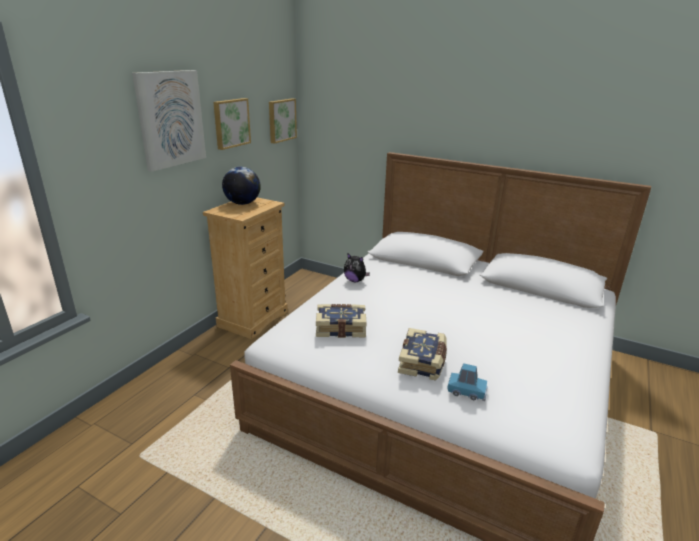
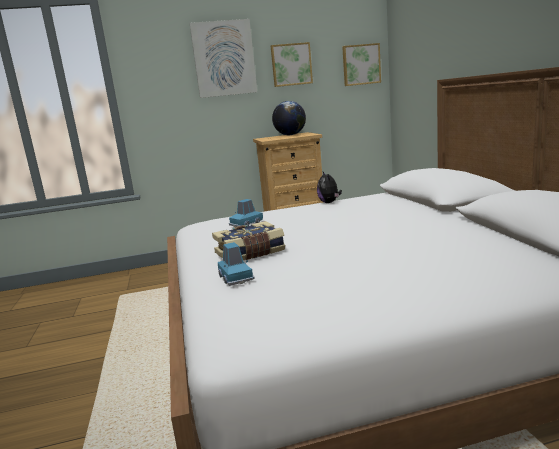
camera: 50 degrees right, 10 degrees down
(341, 327) = (246, 224): book -> blue toy car

